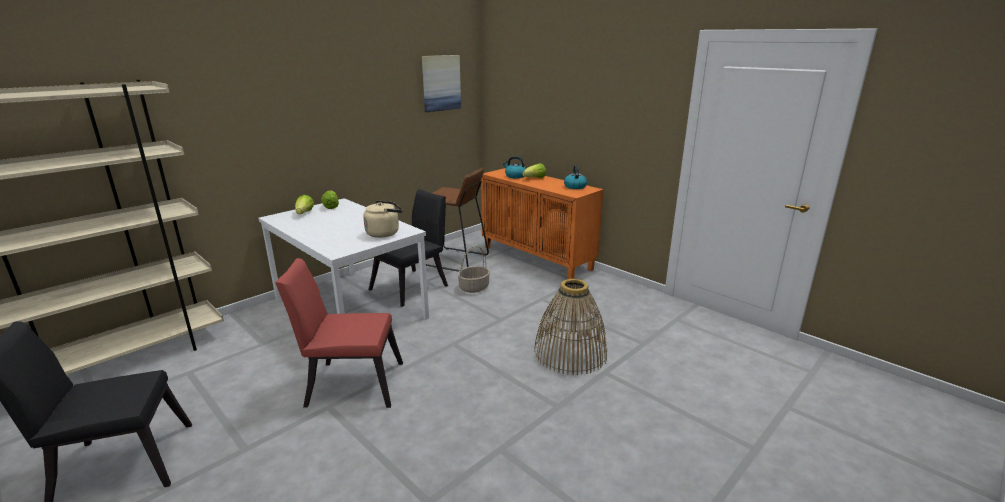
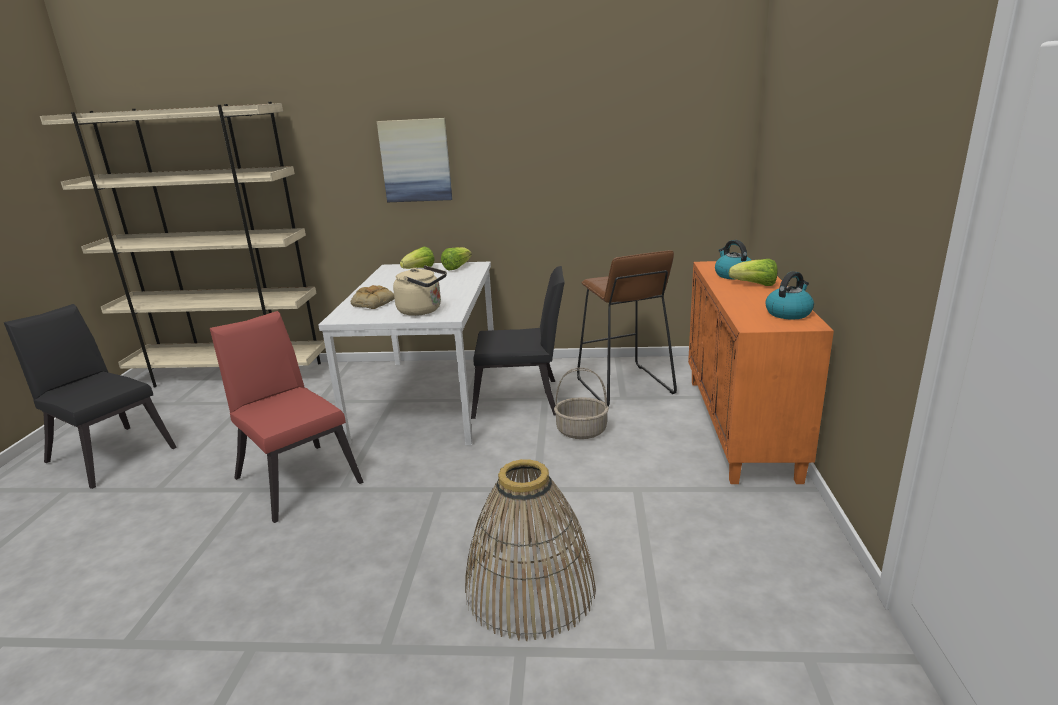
camera: 50 degrees right, 0 degrees up
(334, 238) = (373, 303): none -> bread
(441, 83) = (668, 110): picture -> picture (416, 160)

